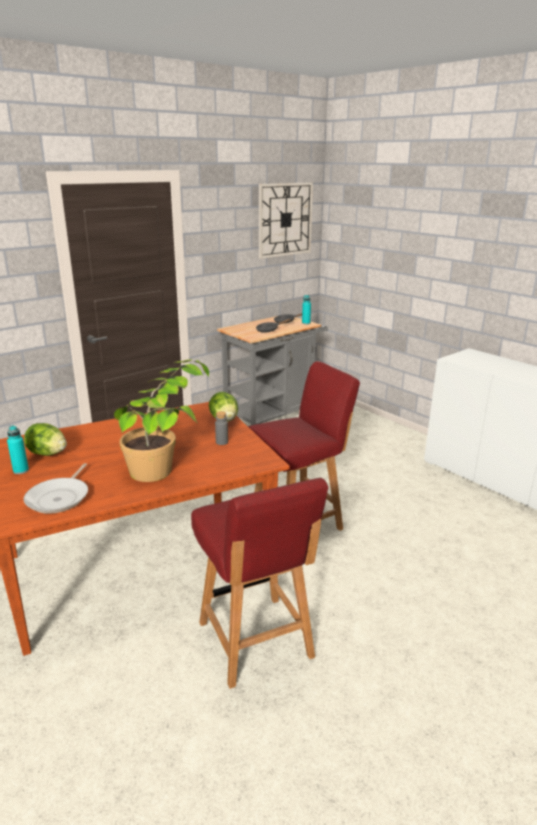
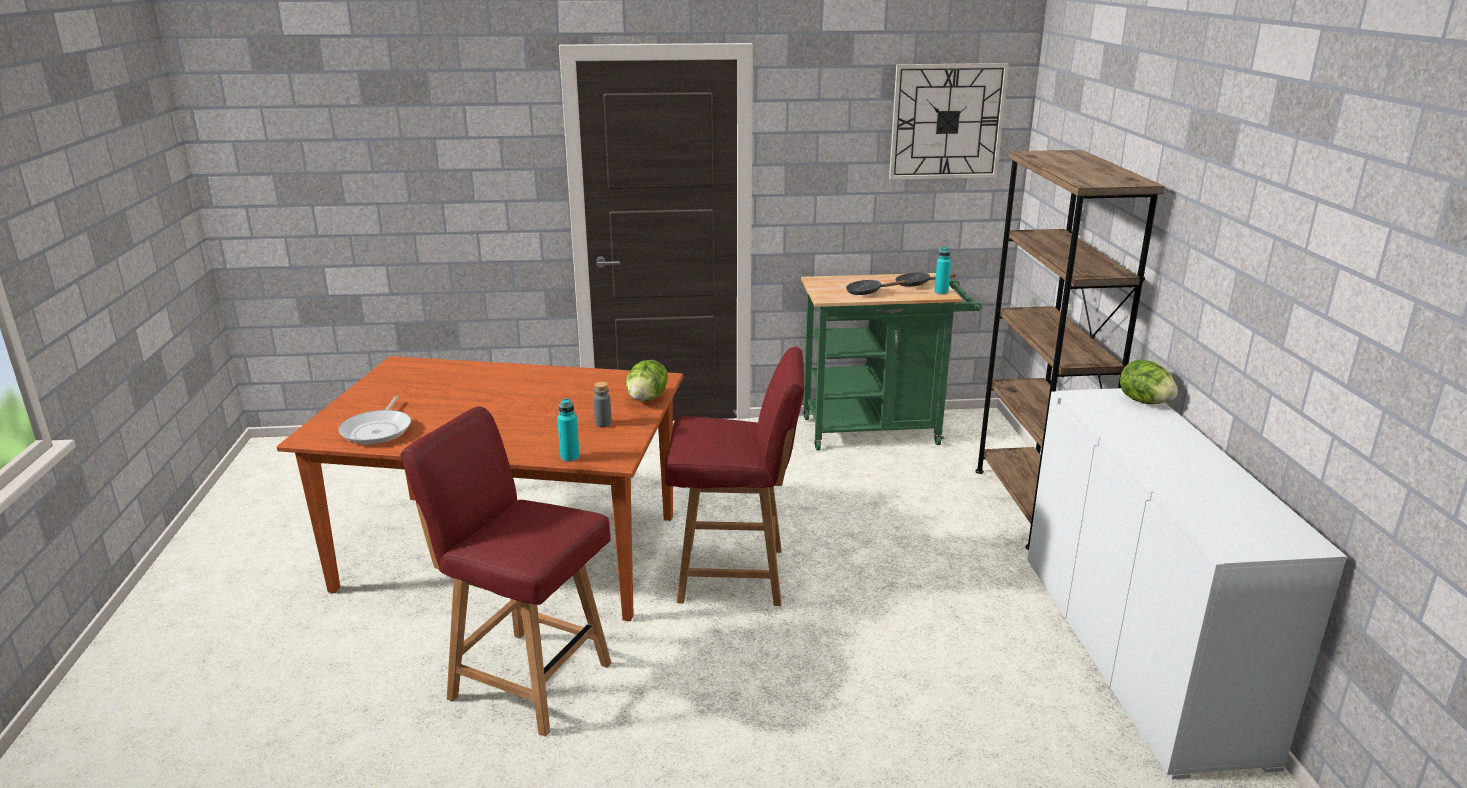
camera: 35 degrees right, 0 degrees up
(21, 470) = (385, 394): turquoise bottle -> turquoise bottle (570, 457)
(48, 454) = (429, 384): lettuce -> lettuce (1144, 402)
(60, 497) = (378, 430): frying pan -> frying pan turned 45 degrees counterclockwise
(168, 463) = (515, 429): potted plant -> none
(256, 642) = (527, 679): red chair -> red chair turned 105 degrees clockwise
(273, 416) = (879, 430): grey cart -> green cart
(390, 433) = (1033, 505): none -> brown bookcase

